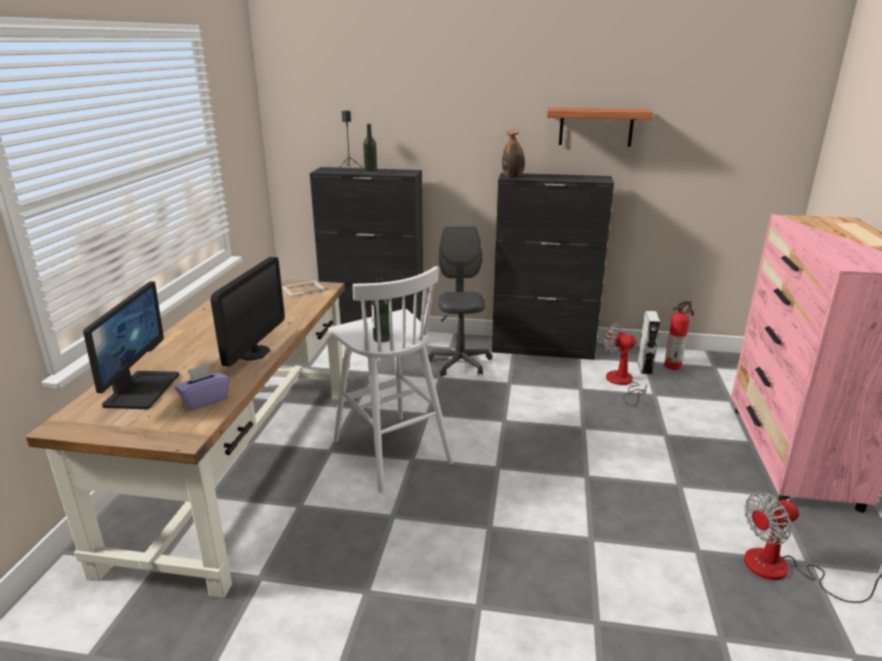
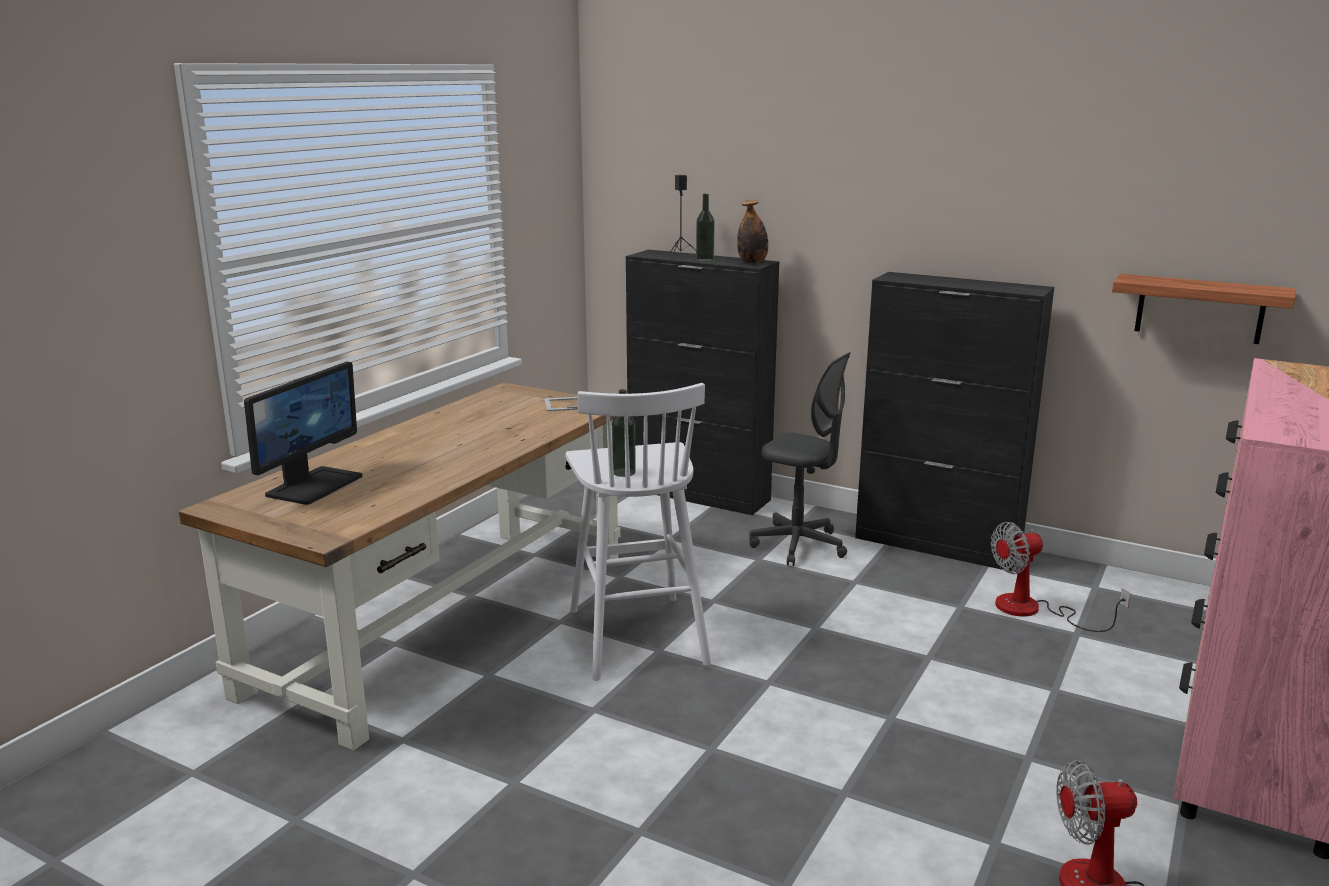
camera: 20 degrees right, 5 degrees down
(204, 400) = (370, 505): purple tissue box -> none
(254, 353) = (458, 466): monitor -> none
(460, 363) = (798, 545): grey office chair -> grey office chair turned 105 degrees clockwise
(512, 177) = (897, 278): bottle -> bottle (752, 262)
(596, 127) = (1034, 211): shelf -> shelf (1200, 309)
(622, 383) = (1033, 610): fan -> fan turned 75 degrees counterclockwise
(644, 367) = (1088, 595): grey speaker -> none
(673, 366) = (1140, 600): fire extinguisher -> none

